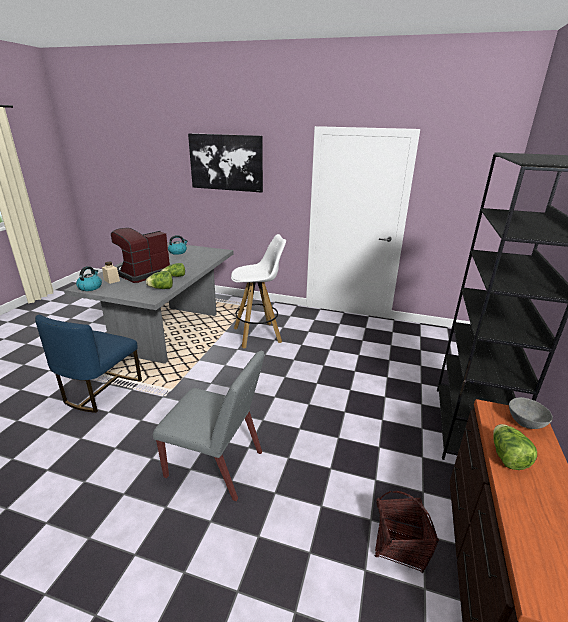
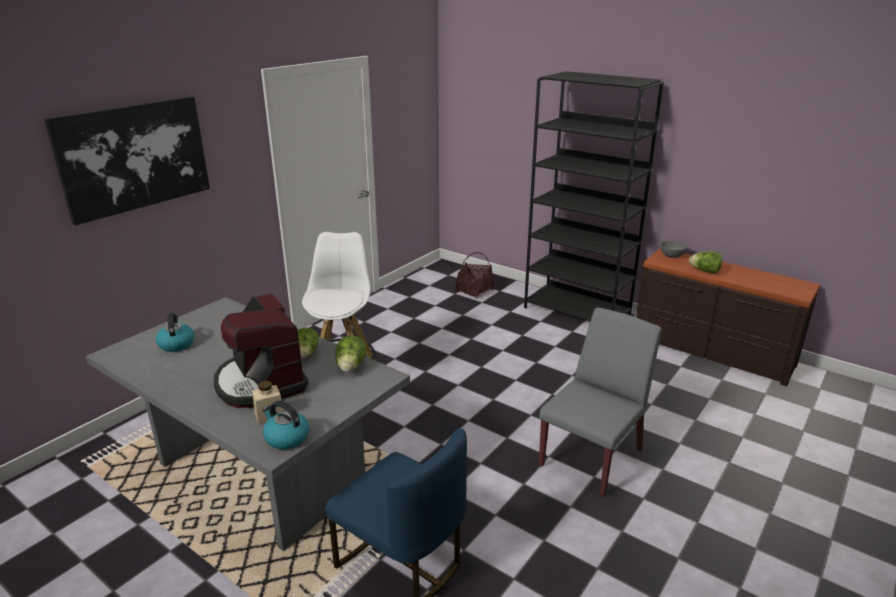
camera: 70 degrees left, 0 degrees up
(400, 544) = (688, 378): basket -> basket (474, 291)

